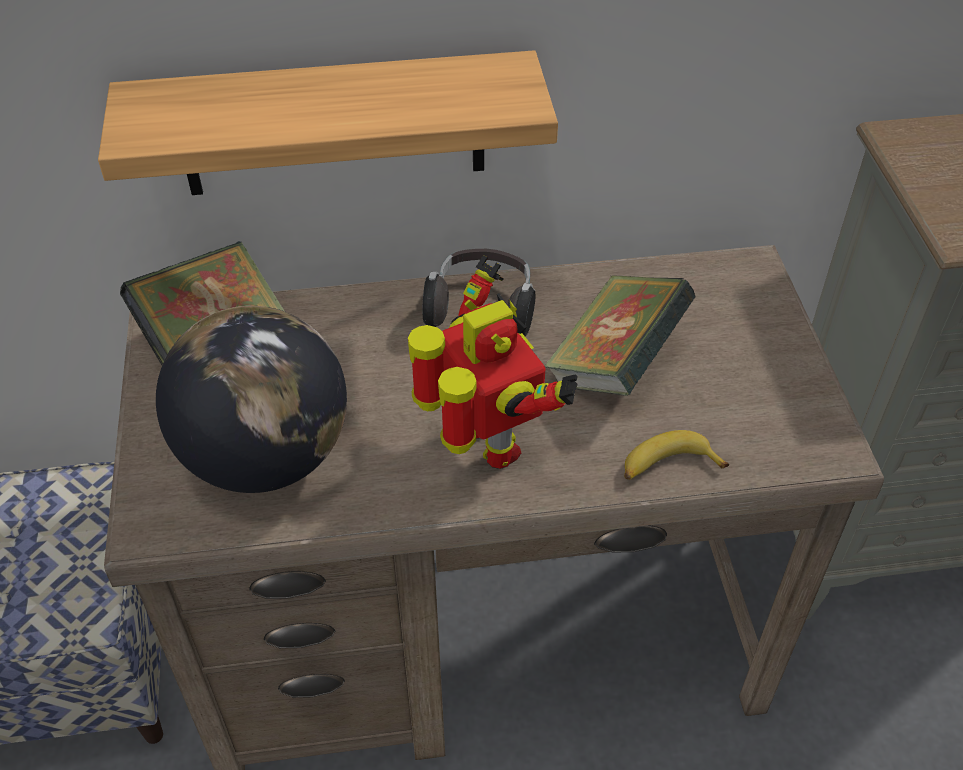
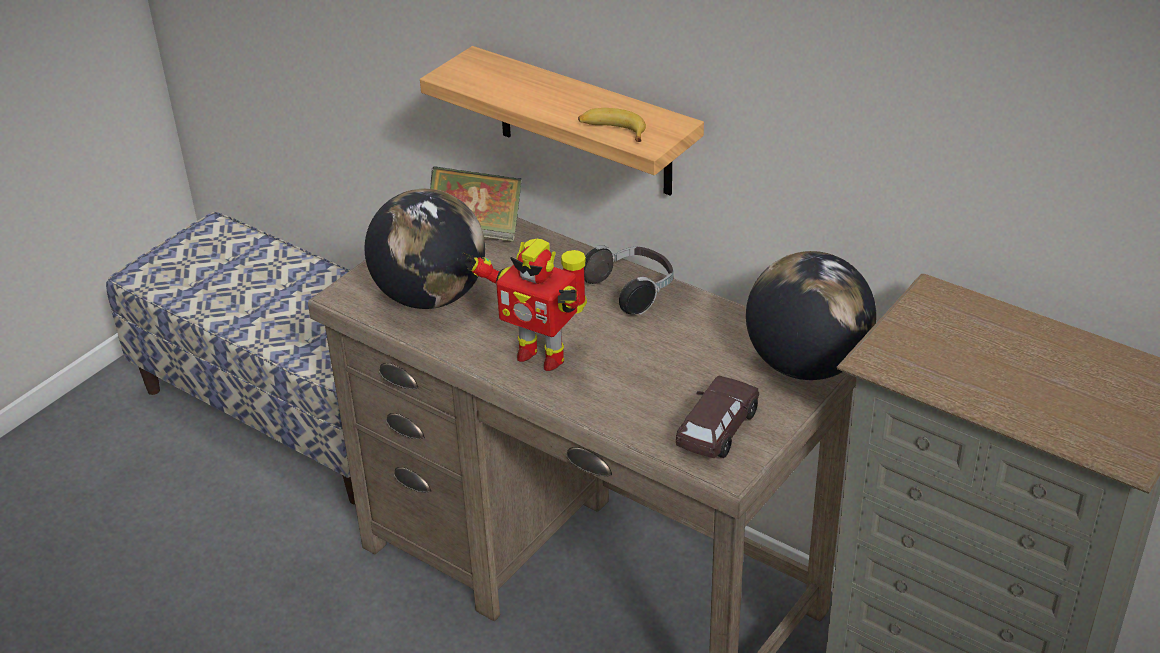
camera: 45 degrees right, 10 degrees down
(487, 446) = (541, 354): toy robot -> toy robot turned 105 degrees clockwise
(615, 364) = (667, 358): book -> none
(668, 466) = (622, 419): banana -> banana (612, 131)
(743, 289) = (806, 365): none -> globe
(766, 414) = (716, 430): none -> brown toy car

